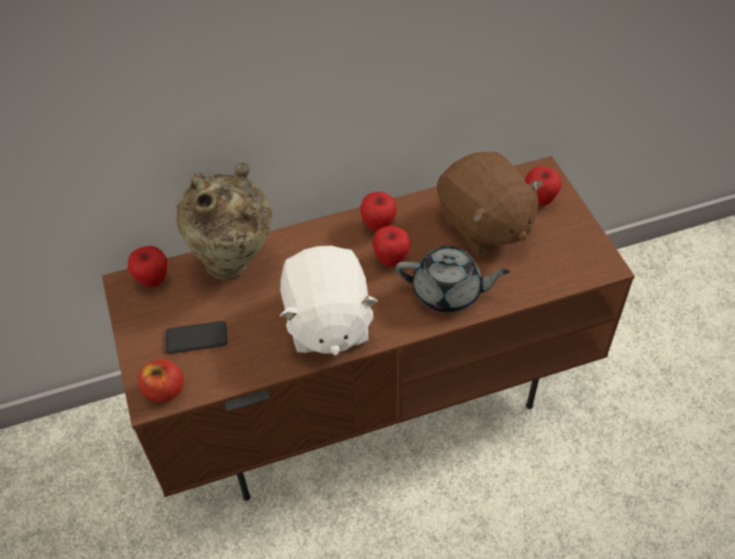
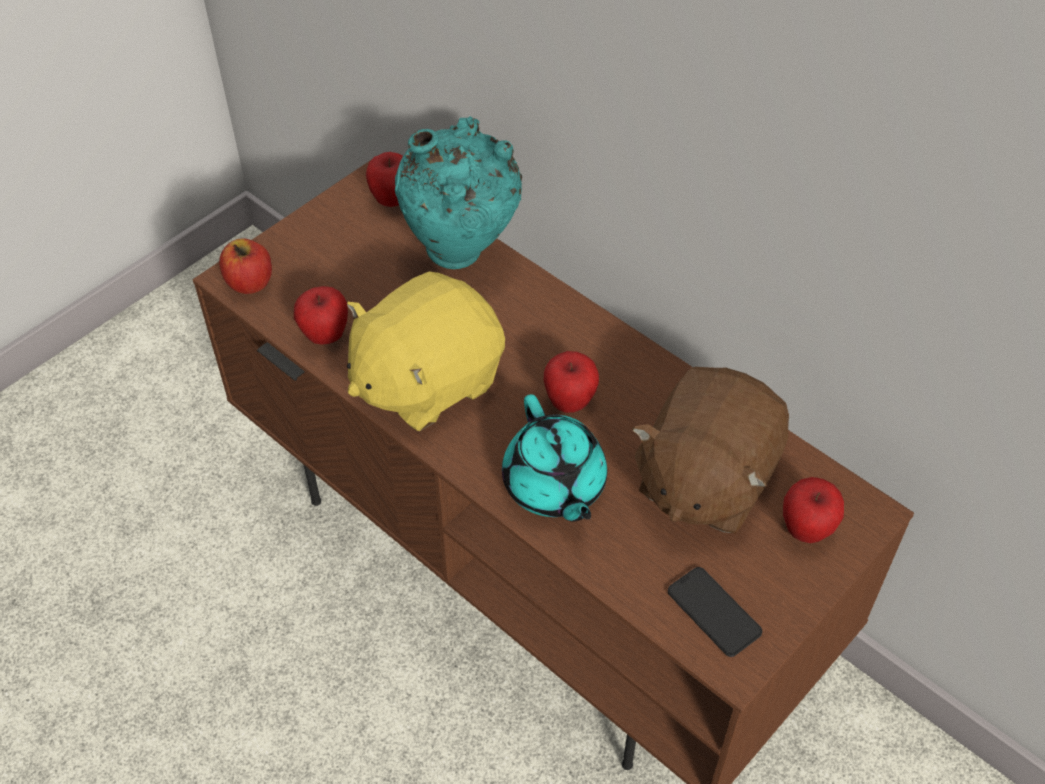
camera: 60 degrees right, 0 degrees up
(196, 338) = (334, 274): phone -> phone (714, 612)
(234, 264) = (461, 256): beige vase -> turquoise vase
(327, 323) = (426, 381): white plush toy -> yellow plush toy
(378, 225) = (619, 364): apple -> apple (325, 335)
(448, 292) = (554, 486): grey teapot -> turquoise teapot

